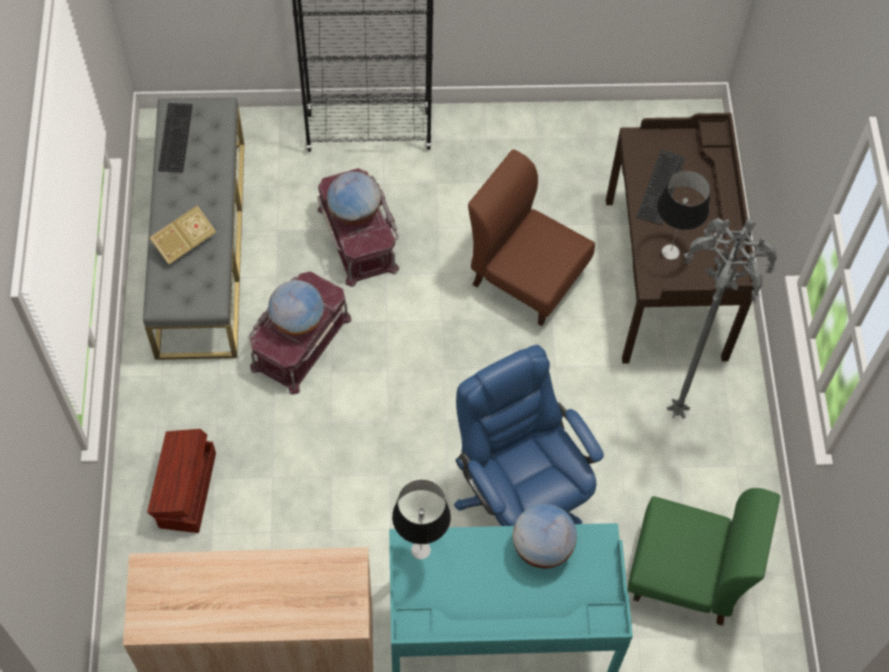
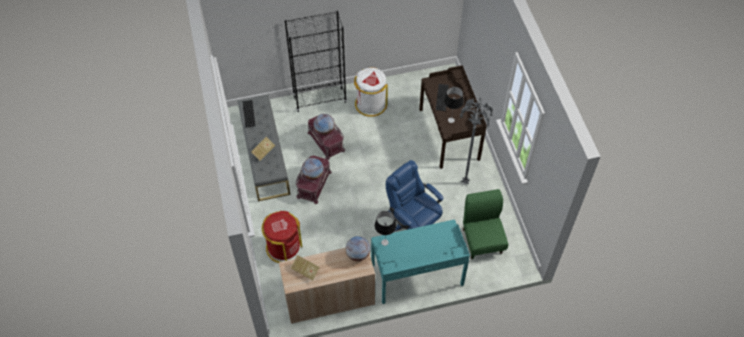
camera: 10 degrees left, 5 degrees down
(186, 490) = (283, 247): brown storage box -> red trash can
(193, 591) = (306, 270): none -> book
(489, 164) = (370, 104): none -> white trash can
(525, 277) = (395, 144): brown chair -> none
(542, 547) = (429, 233): globe -> globe (358, 254)
(686, 576) = (482, 240): green chair -> green chair turned 105 degrees counterclockwise

